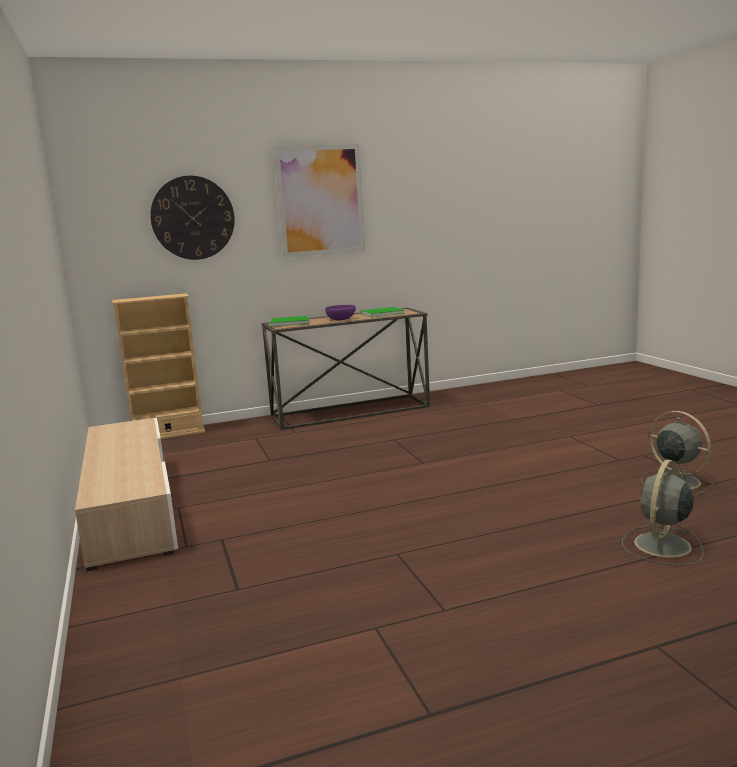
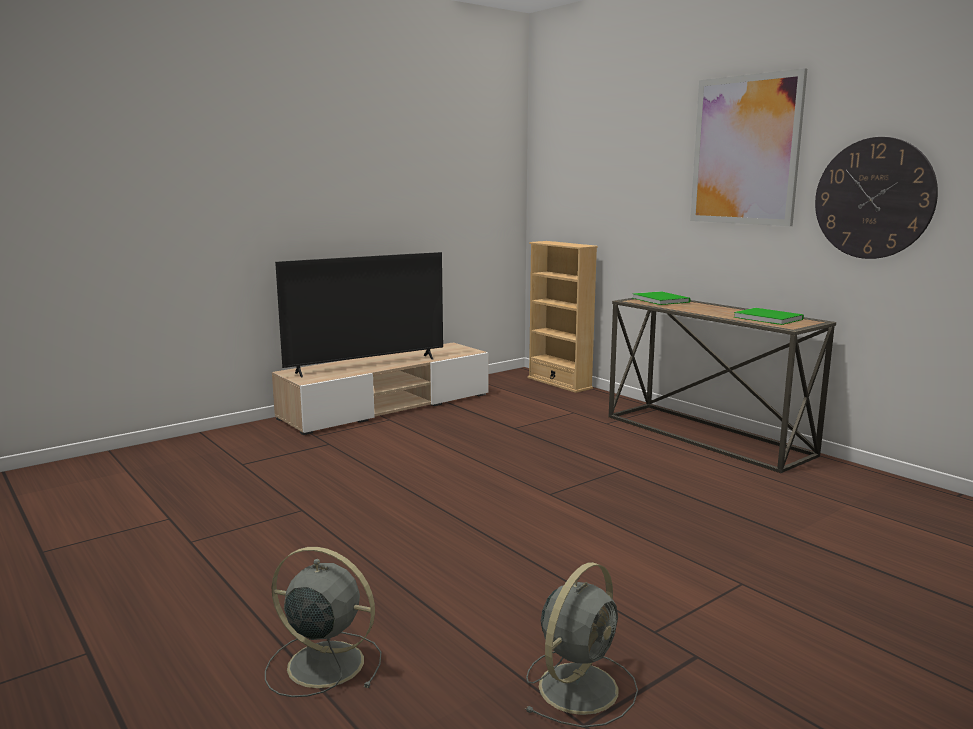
camera: 70 degrees right, 0 degrees up
(128, 463) = (366, 365): none -> television
(193, 218) = (616, 165): wall clock -> wall clock (873, 198)
(341, 319) = (703, 310): purple bowl -> none

